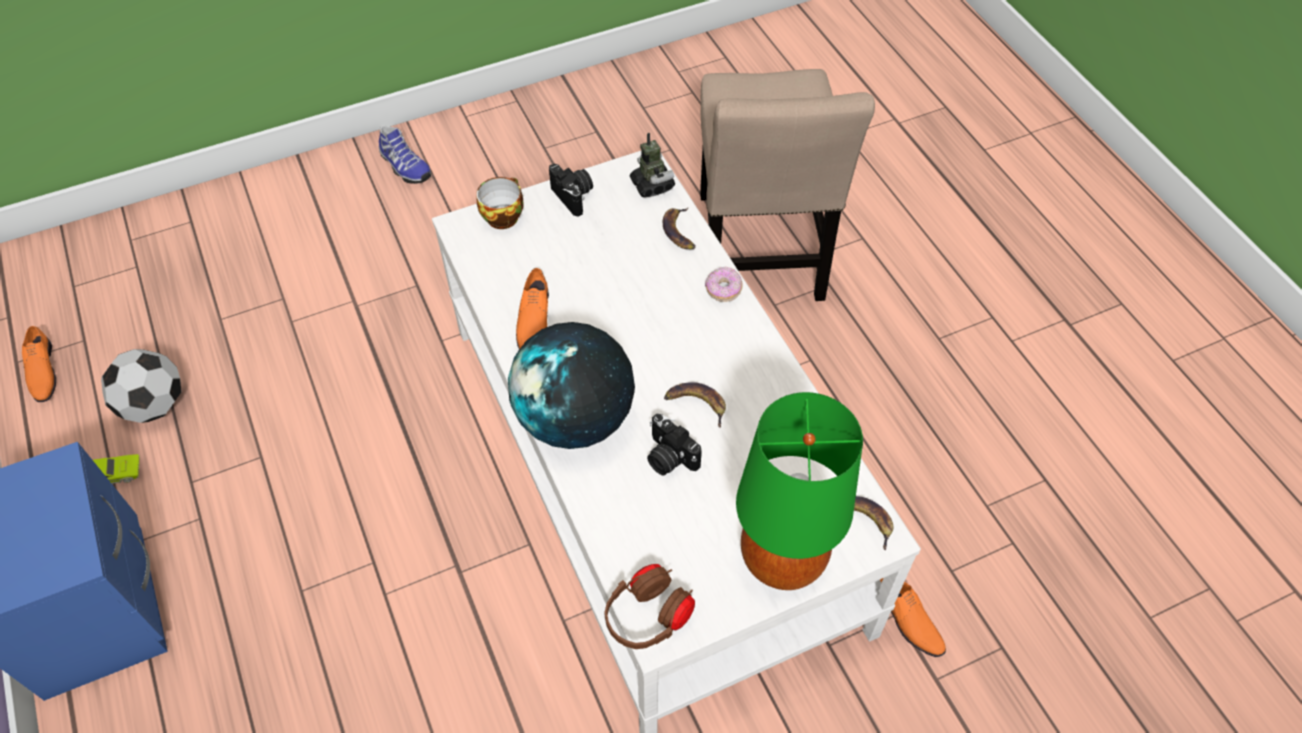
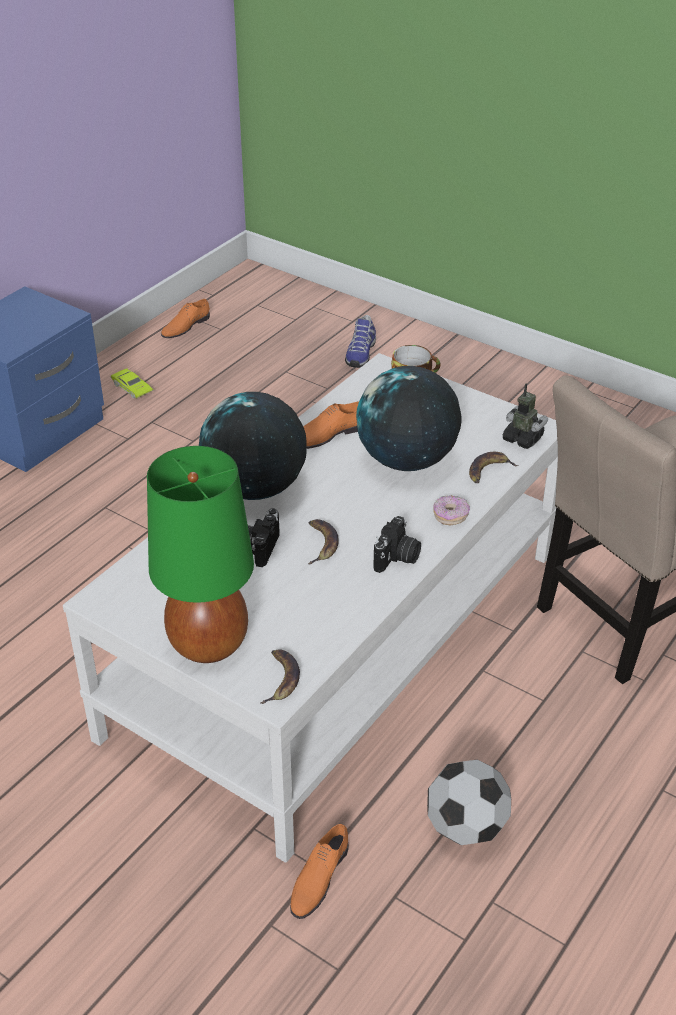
camera: 60 degrees right, 15 degrees down
(155, 406) = (196, 379): football -> football (466, 827)
(404, 167) = (501, 385): shoe -> shoe (360, 354)
(574, 196) = (468, 405): camera -> camera (397, 558)
(621, 281) = (407, 460): none -> globe
(648, 617) = (109, 589): brown headphones -> none
(652, 185) = (522, 439): toy robot -> toy robot turned 90 degrees counterclockwise

